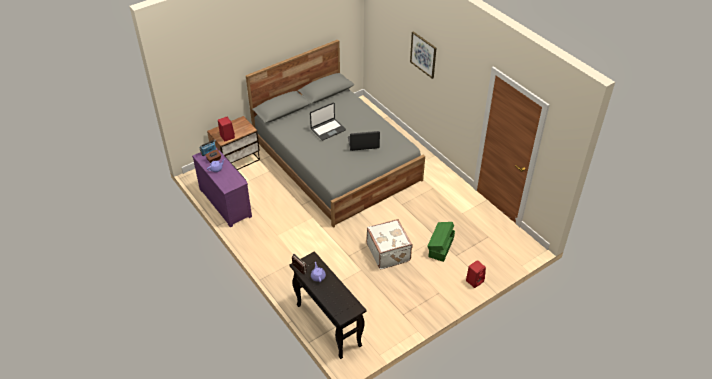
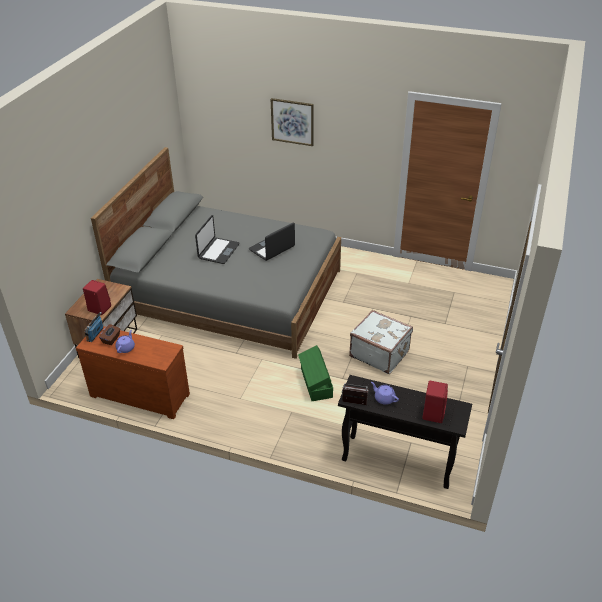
camera: 35 degrees left, 5 degrees down
(226, 202) = (141, 393): purple dresser -> brown dresser
(440, 247) = (422, 323): green storage box -> green storage box (315, 383)
(475, 281) = (486, 337): red speaker -> red speaker (433, 413)

